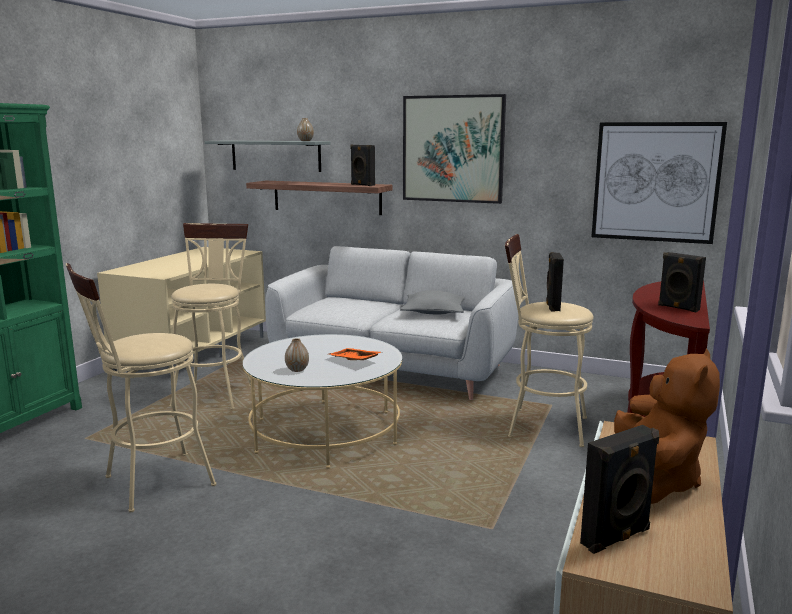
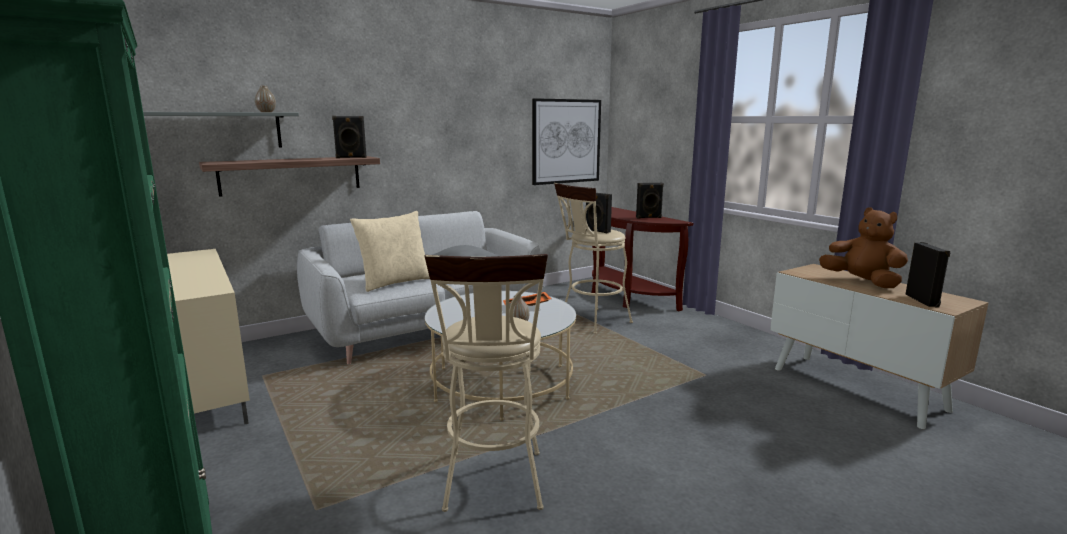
camera: 55 degrees left, 0 degrees up
(215, 393) = (329, 408): beige stool -> none
(343, 310) = (395, 282): none -> beige pillow
(453, 149) = (425, 120): picture -> none

